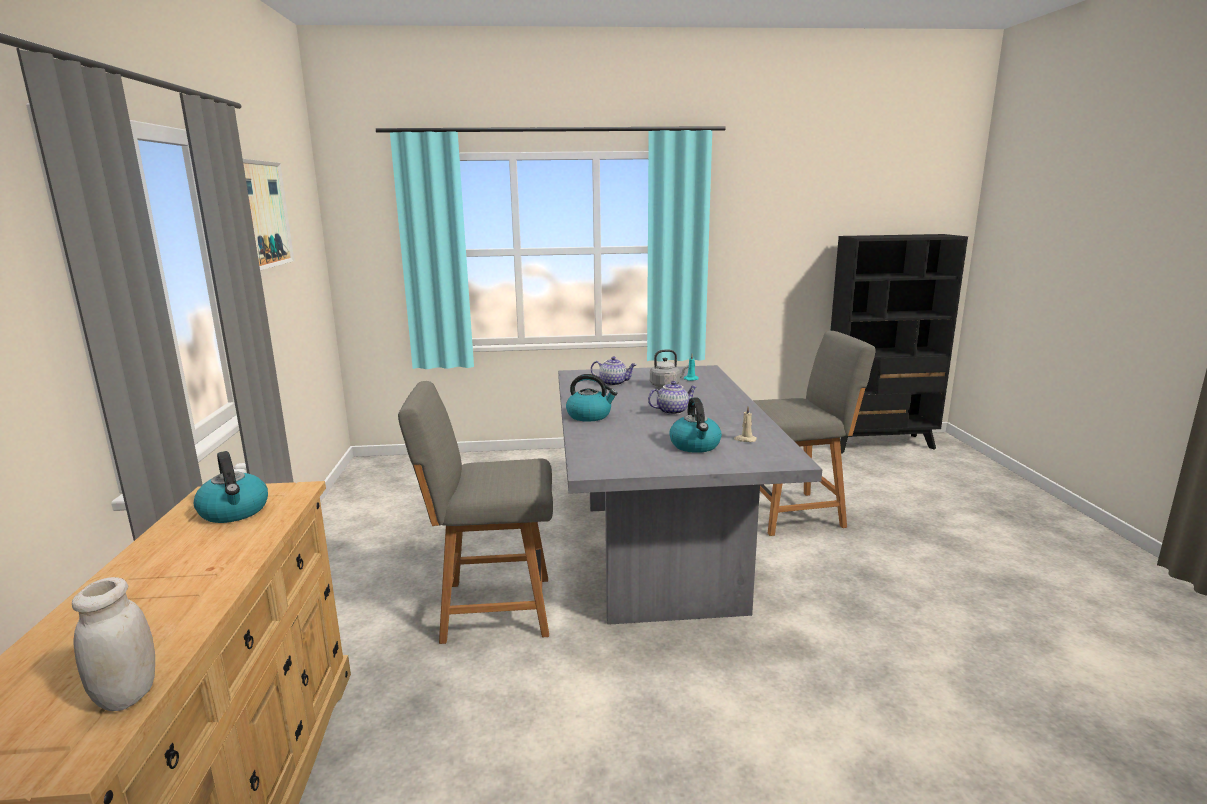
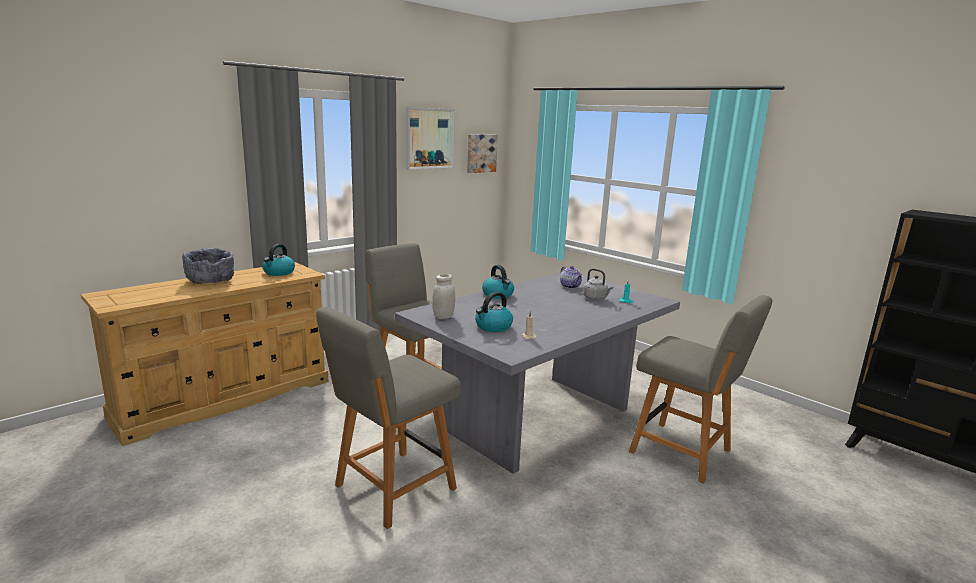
camera: 50 degrees right, 0 degrees up
(127, 695) = (145, 301): white jar -> white jar (443, 317)
(139, 585) = (211, 280): none -> grey bowl
(306, 234) = (480, 153): none -> picture
(672, 411) = (546, 310): teapot -> none
(709, 718) = (392, 489): none -> grey chair

